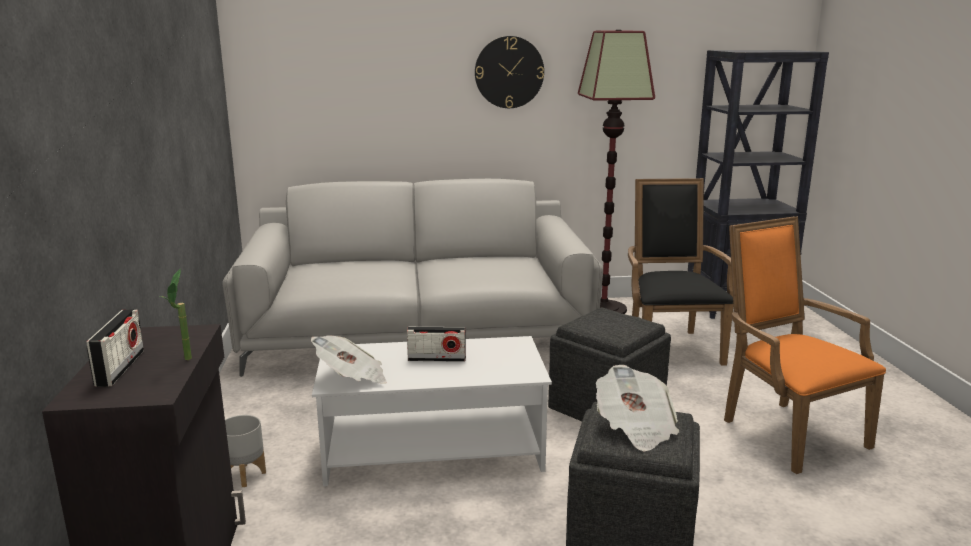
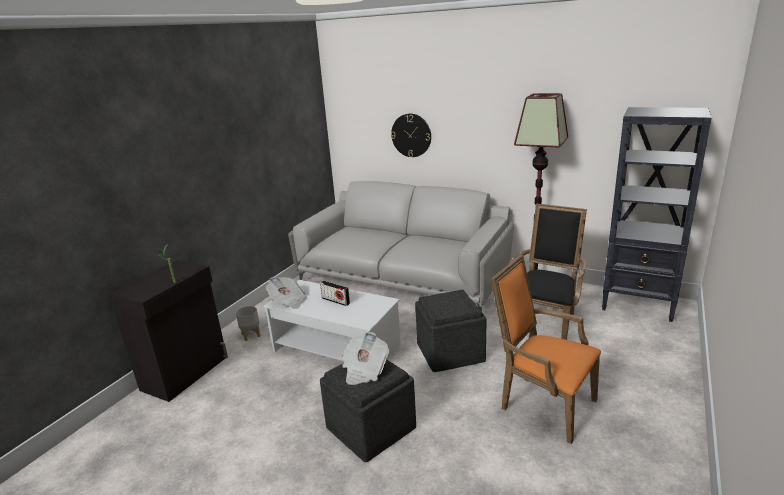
camera: 35 degrees right, 5 degrees up
(120, 368) = (151, 280): radio -> none
(509, 72) = (479, 119): wall clock -> wall clock (411, 135)
(785, 430) = (542, 403): orange armchair -> orange armchair turned 60 degrees counterclockwise

